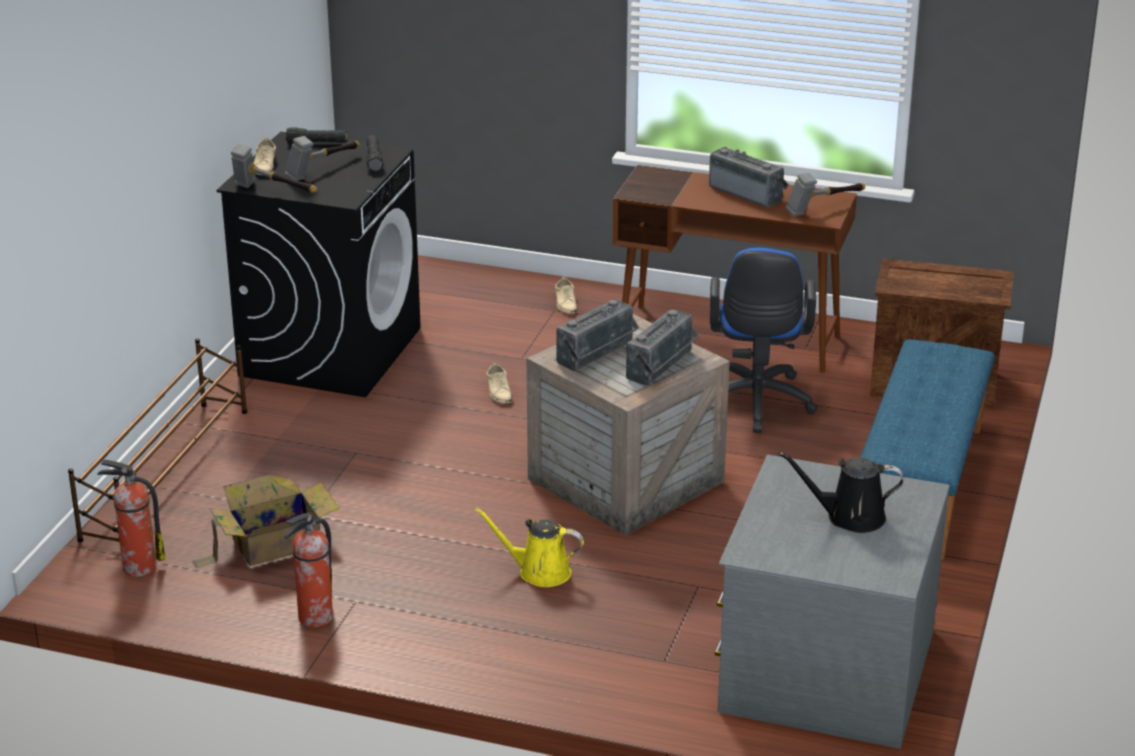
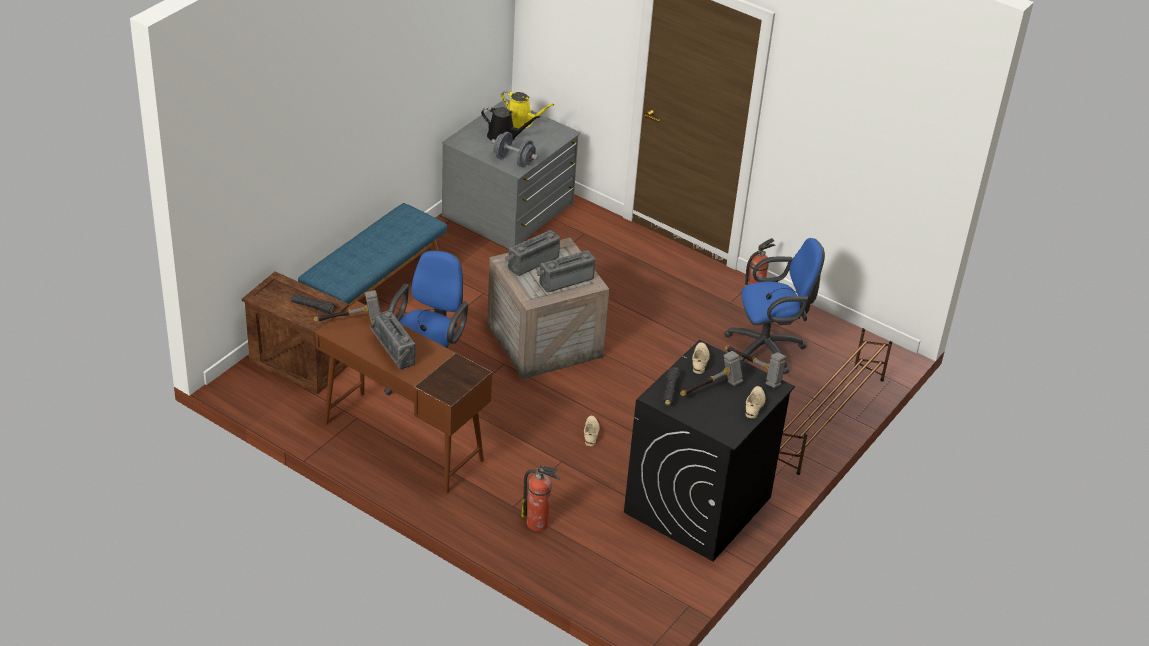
camera: 165 degrees left, 10 degrees up
(137, 567) = (848, 353): fire extinguisher -> fire extinguisher (538, 523)
(272, 544) = (768, 349): cardboard box -> blue office chair
(317, 143) = (708, 424): black flashlight -> black flashlight (312, 307)
(539, 572) = (624, 295): yellow watering can -> yellow watering can (521, 122)
(566, 304) = (501, 511): beige shoe -> beige shoe (700, 360)
(798, 479) = (514, 161): none -> grey dumbbell

